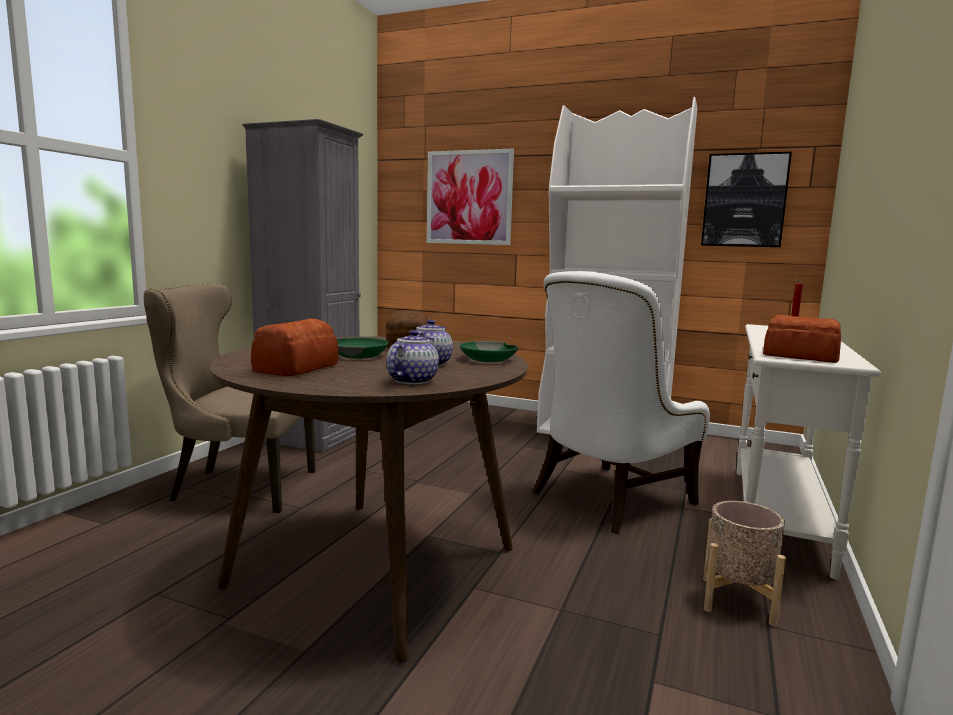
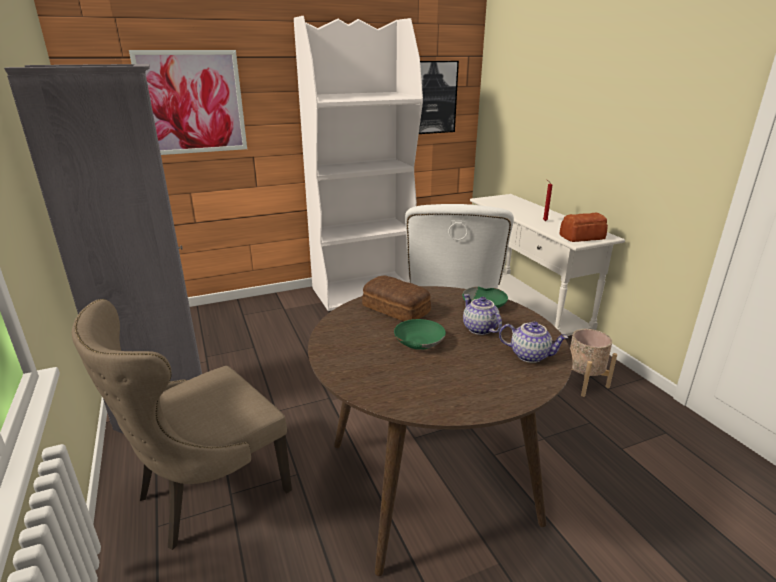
camera: 45 degrees left, 15 degrees up
(294, 368) = (442, 383): bread -> none
(411, 380) = (530, 355): teapot -> teapot turned 135 degrees clockwise

